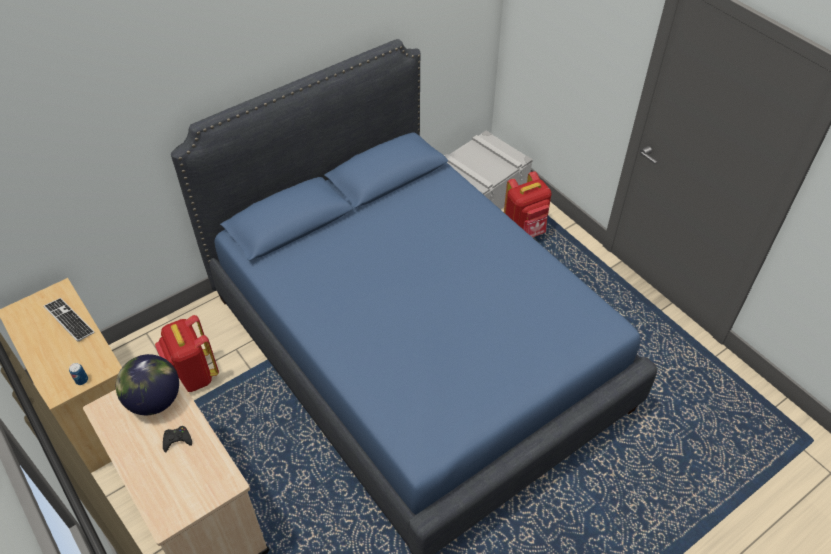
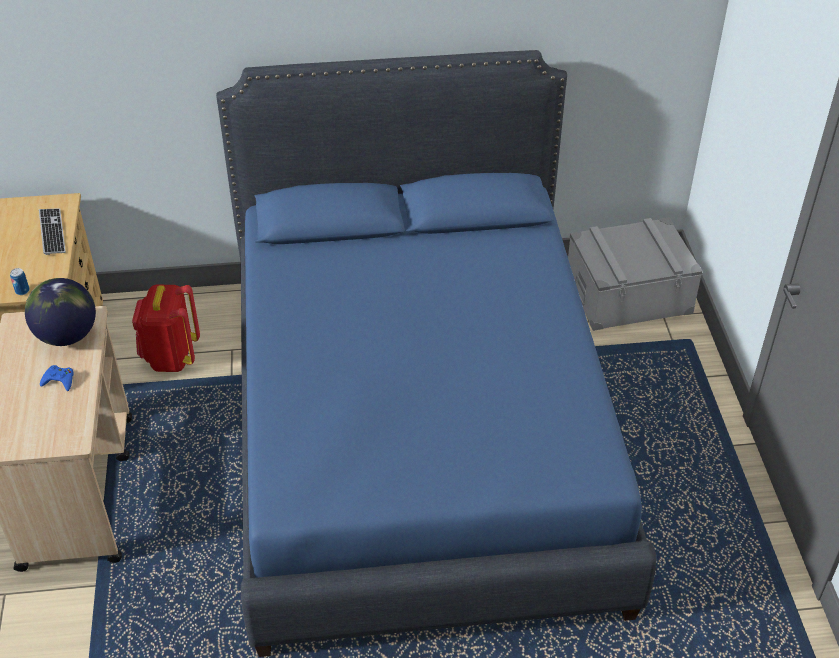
camera: 30 degrees right, 5 degrees down
(177, 440) = (59, 380): black game controller -> blue game controller
(524, 230) = (652, 358): red backpack -> none

